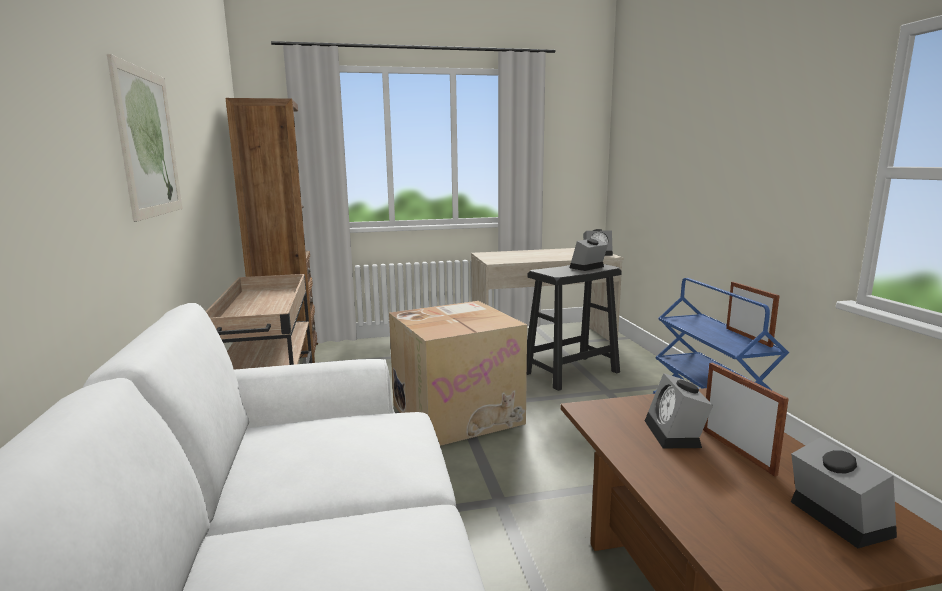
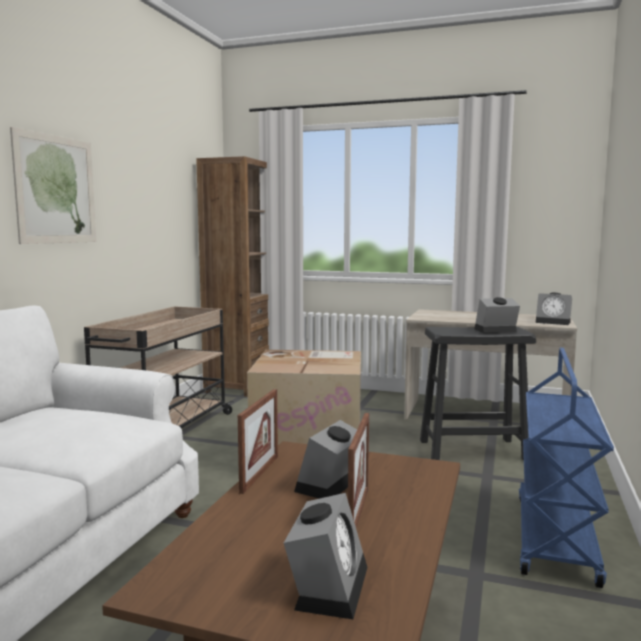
camera: 30 degrees right, 5 degrees down
(748, 337) = (592, 425): picture frame -> picture frame (259, 474)

